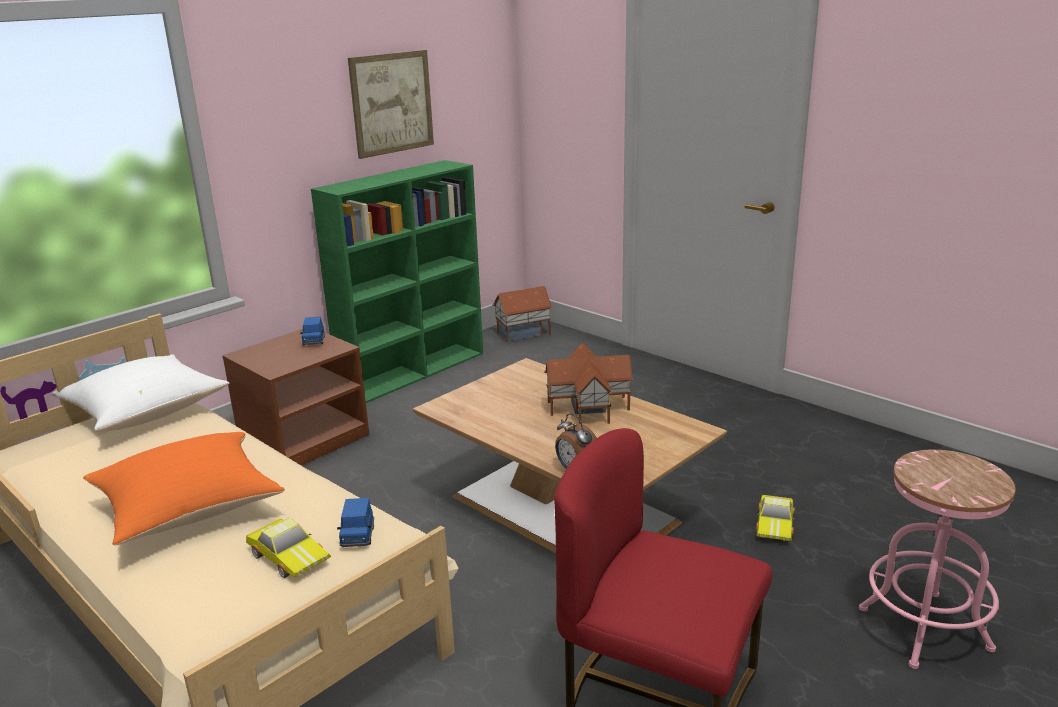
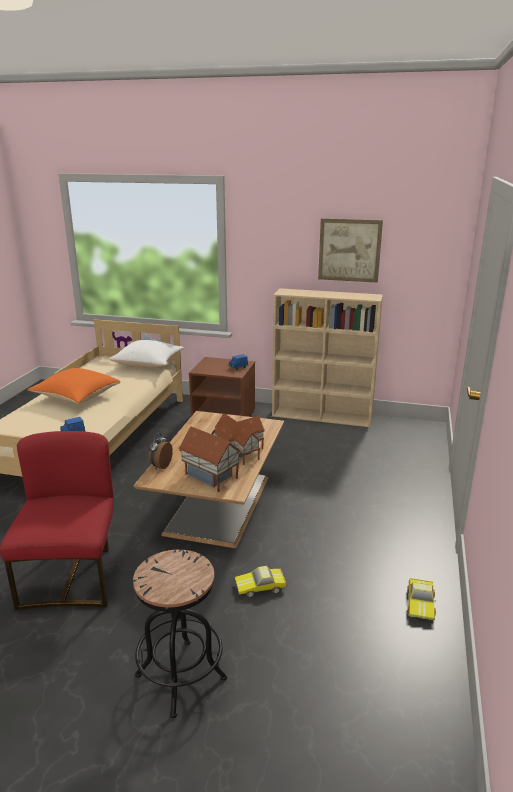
camera: 60 degrees right, 0 degrees up
(290, 555) = (53, 425): toy car -> toy car (421, 603)
(414, 371) = (323, 416): green bookcase -> beige bookcase
(524, 334) = (414, 430): toy house -> toy house (210, 477)
(924, 629) = (181, 677): pink stool -> black stool

